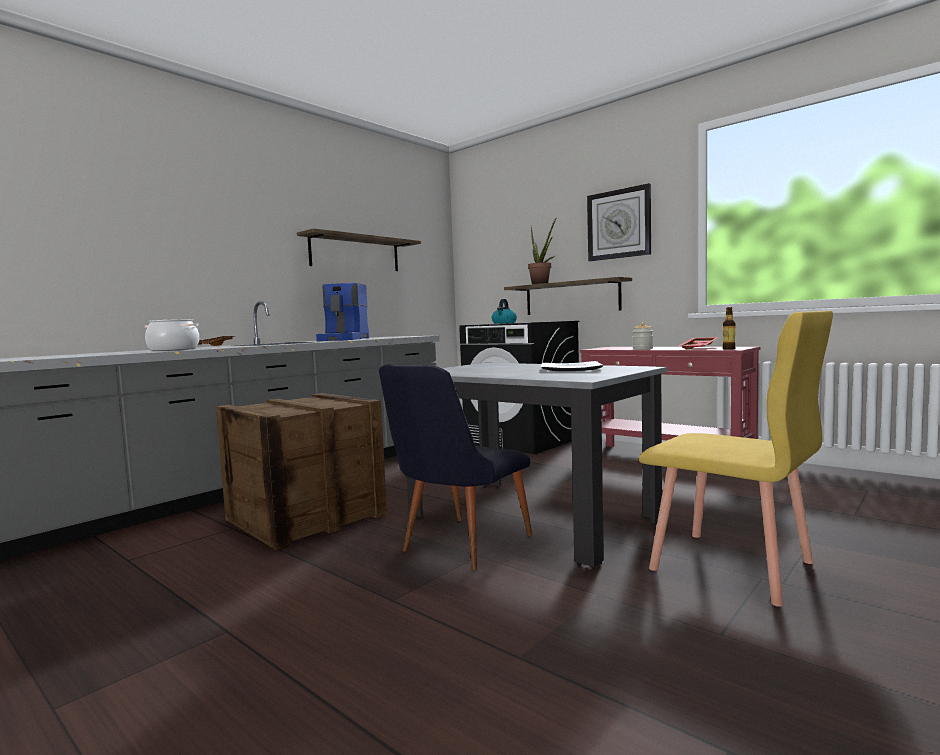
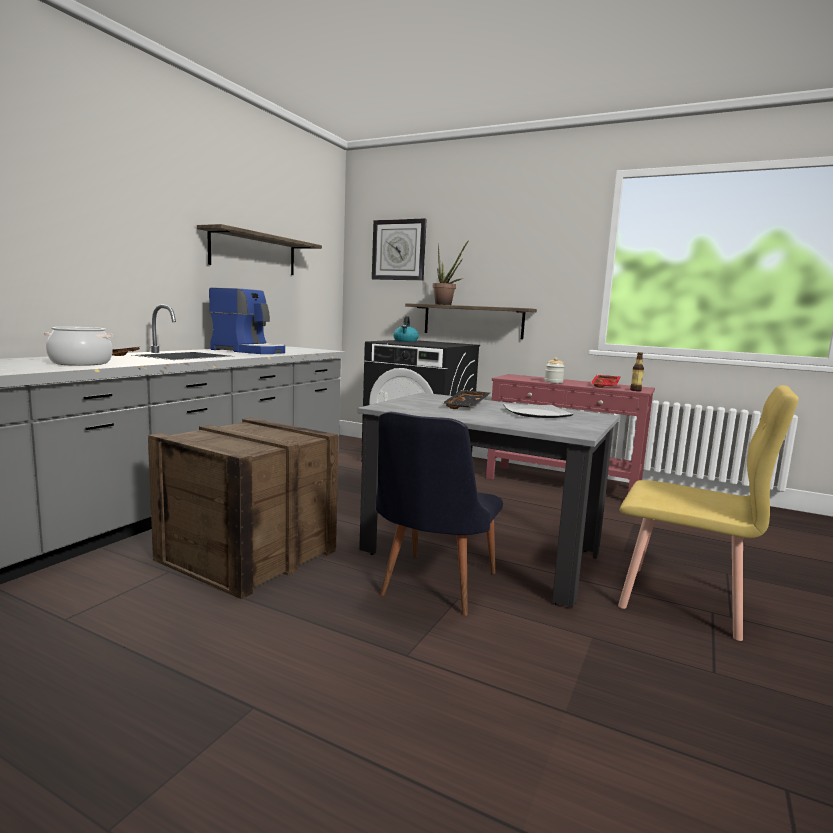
camera: 15 degrees left, 5 degrees up
(344, 339) = (249, 351): coffee machine -> coffee machine turned 60 degrees counterclockwise
(508, 368) = (467, 406): none -> black tray
(619, 224) = (528, 255): wall clock -> wall clock (399, 250)

